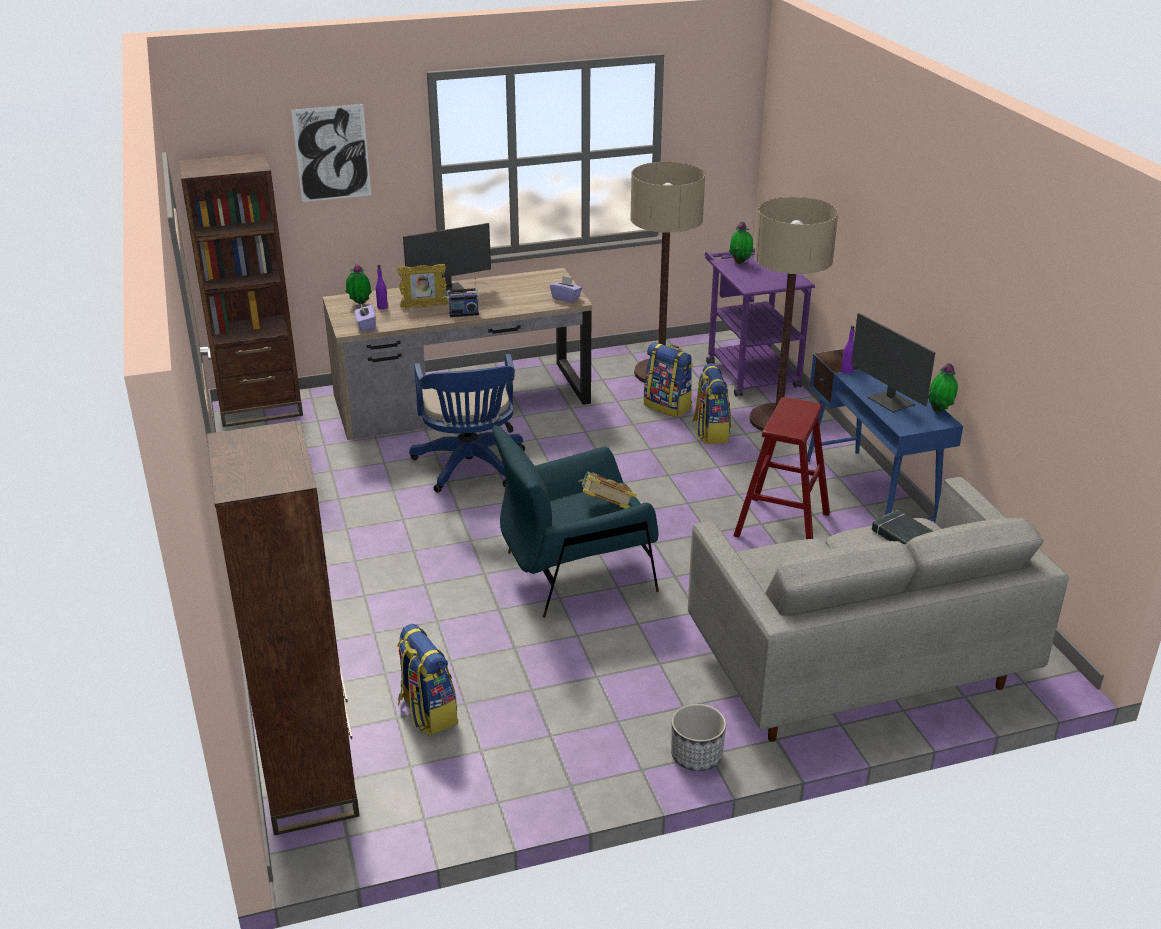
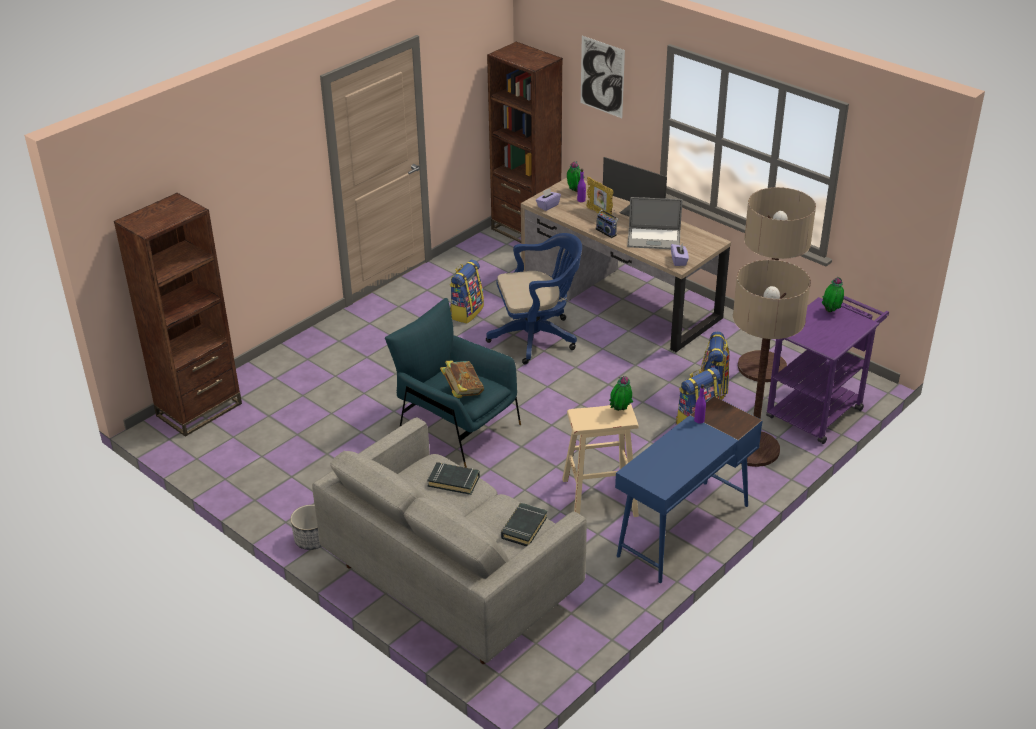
camera: 60 degrees right, 5 degrees up
(427, 713) = (279, 424): backpack -> backpack (466, 312)
(470, 468) = (537, 337): blue office chair -> blue office chair turned 150 degrees counterclockwise
(510, 297) = (653, 239): none -> laptop
(782, 524) = (600, 497): red stool -> beige stool
(789, 557) = (454, 481): none -> black book
(890, 401) = (669, 454): monitor -> none
(940, 411) = (678, 483): potted plant -> potted plant (620, 411)

